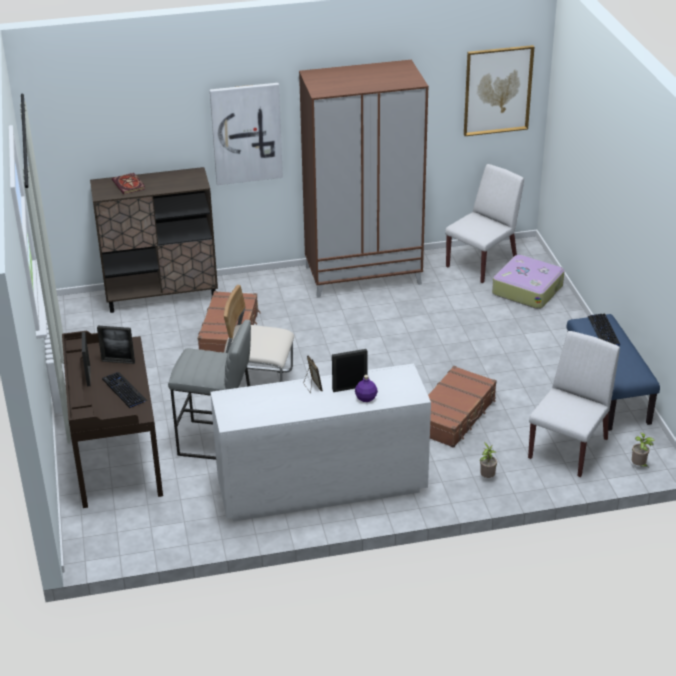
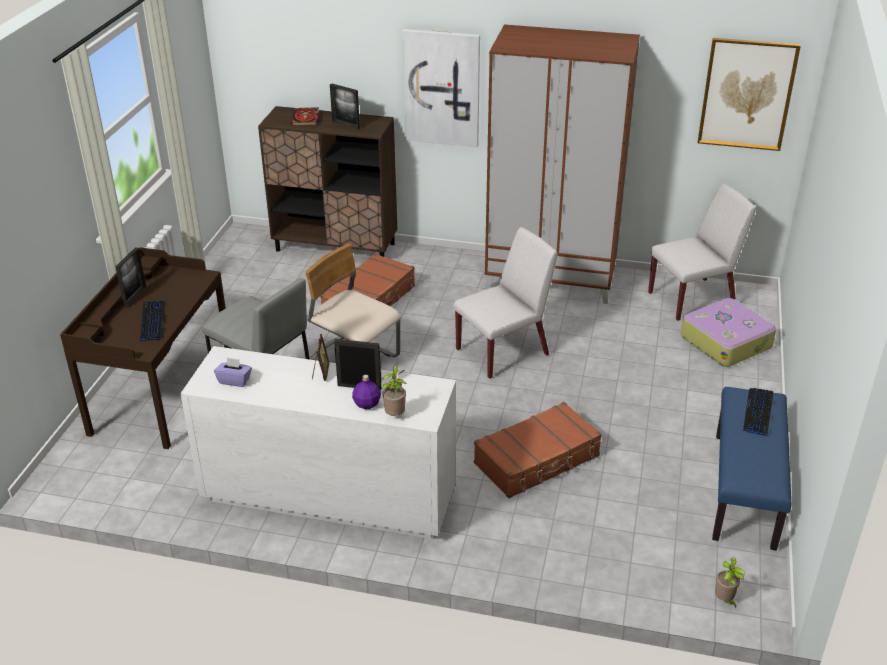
camera: 25 degrees right, 0 degrees up
(118, 361) = (175, 290): picture frame -> picture frame (346, 125)
(252, 411) = (234, 380): none -> purple tissue box
(487, 477) = (522, 547): potted plant -> potted plant (395, 415)
(568, 448) = (648, 545): white chair -> white chair (503, 351)

